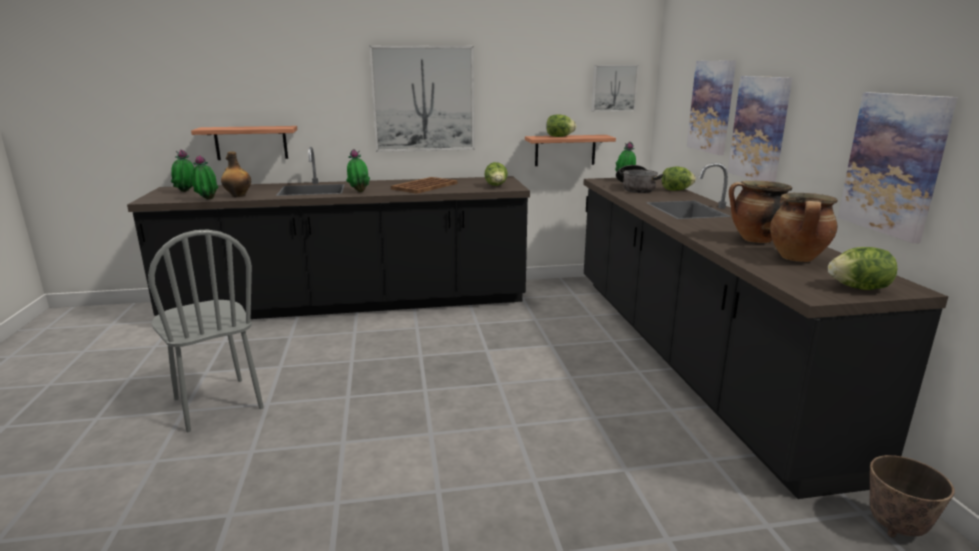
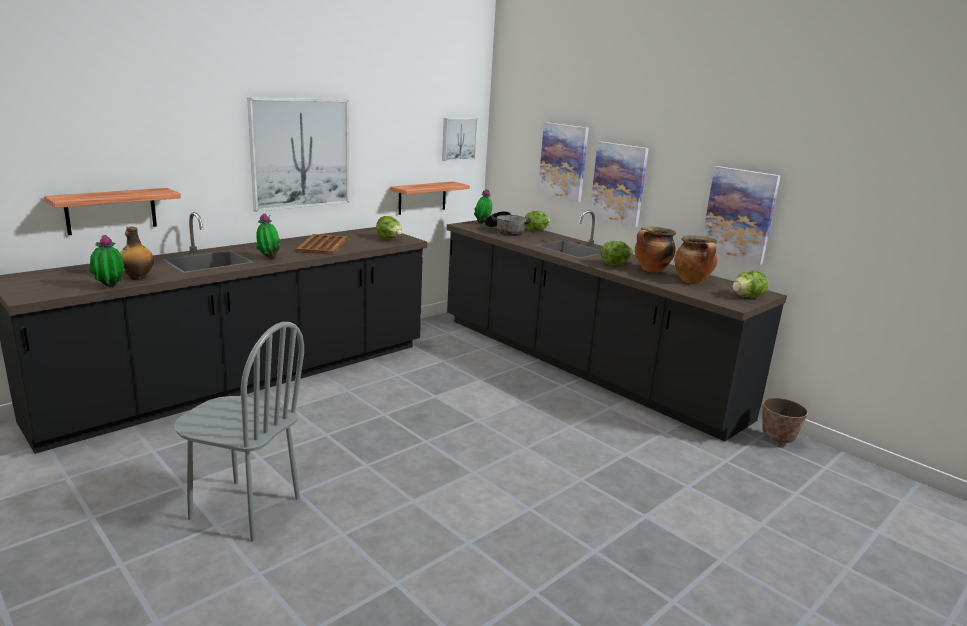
camera: 35 degrees left, 0 degrees up
(186, 192) = (50, 280): potted plant -> none
(559, 137) = (423, 186): lettuce -> lettuce (614, 264)

